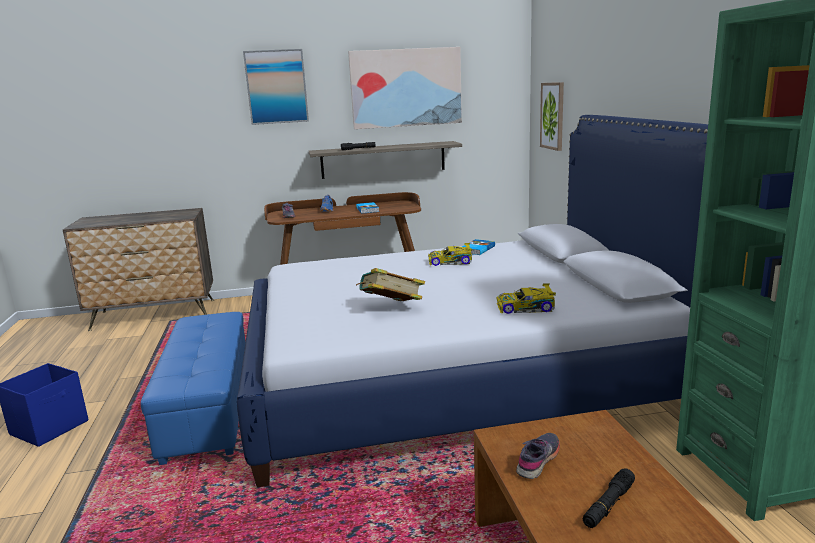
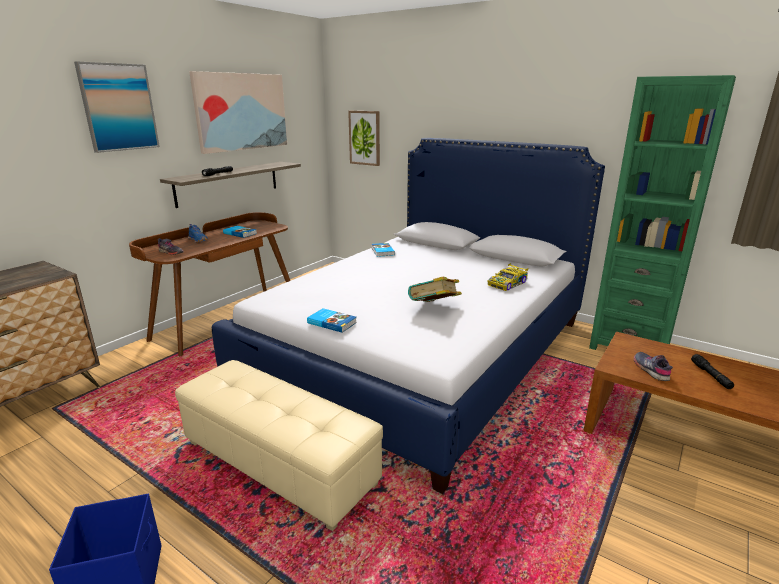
camera: 45 degrees left, 5 degrees up
(209, 408) = (280, 463): blue ottoman -> beige ottoman
(290, 294) = (332, 322): none -> book
(451, 261) = (389, 264): toy car -> none

